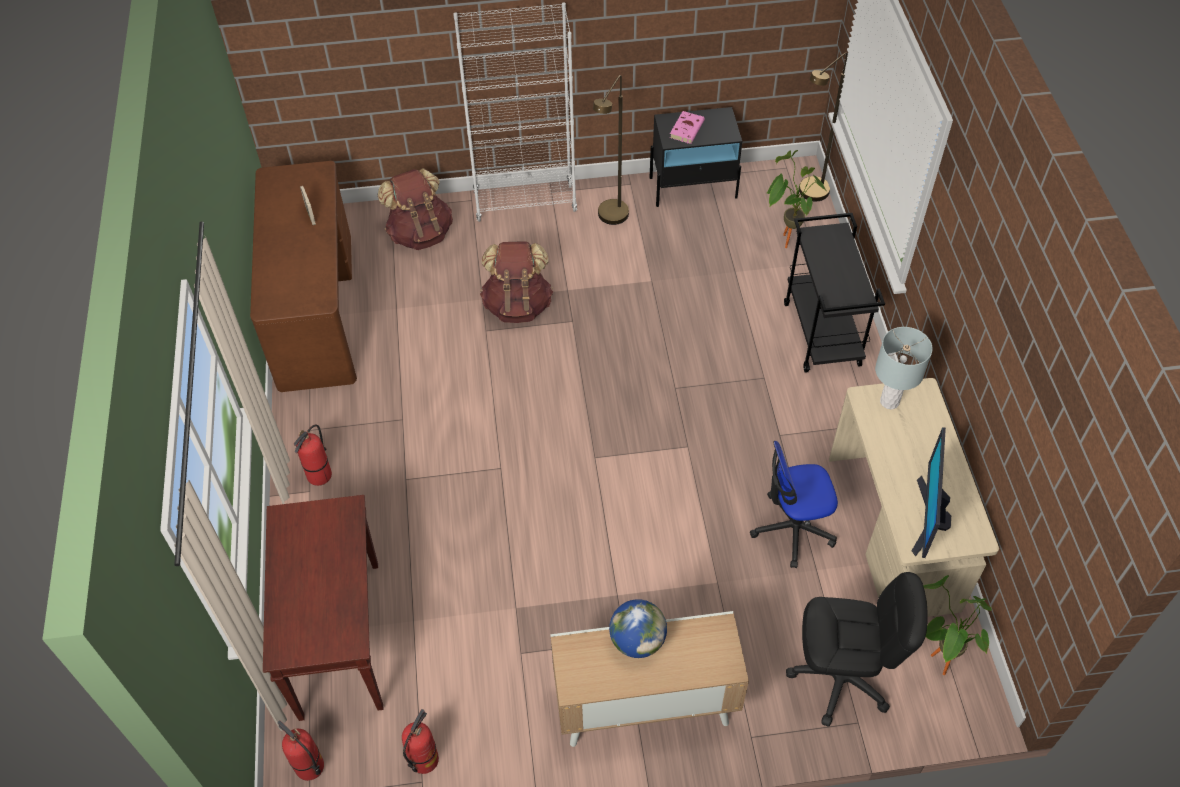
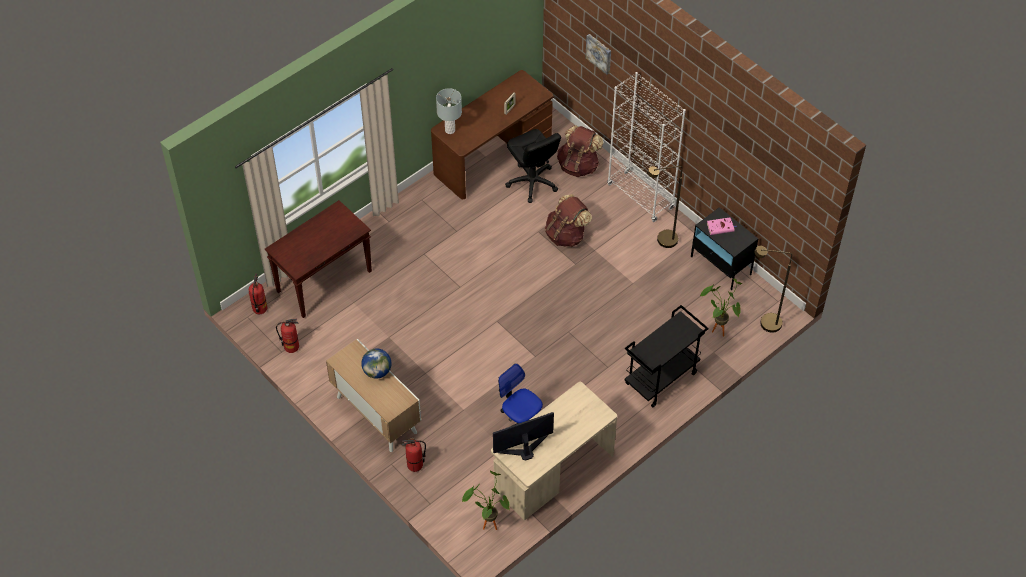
camera: 55 degrees right, 0 degrees up
(319, 476) = (400, 220): fire extinguisher -> fire extinguisher (415, 465)
(367, 42) = (599, 53): none -> picture
(840, 678) = (448, 486): black office chair -> black office chair (532, 182)
(889, 402) = (585, 402): grey table lamp -> grey table lamp (450, 130)

